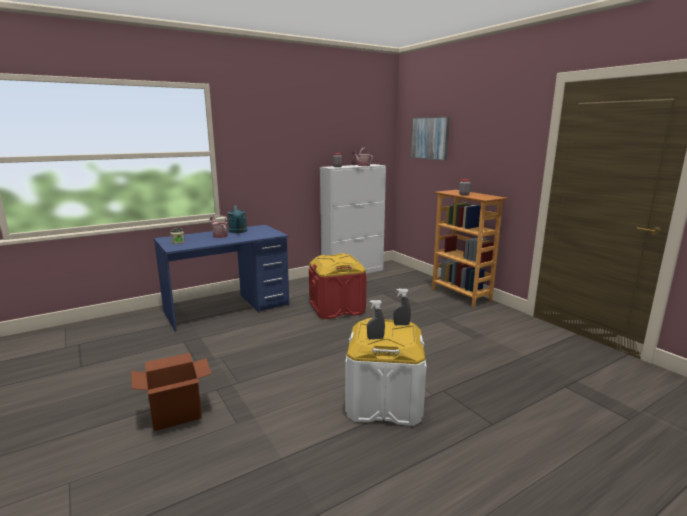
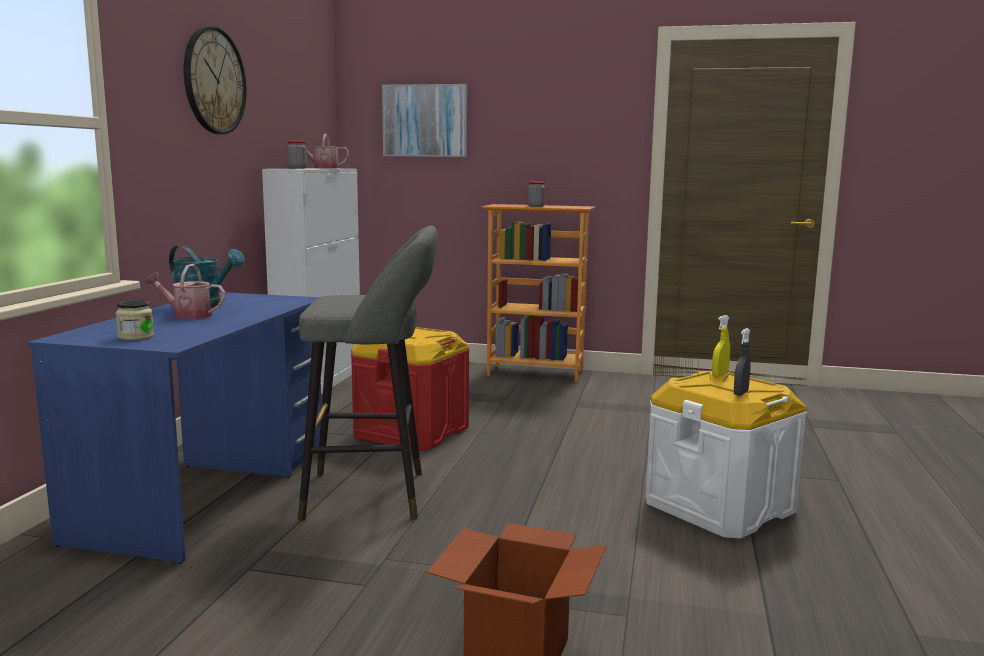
camera: 45 degrees left, 5 degrees down
(267, 330) = (373, 495): none -> grey stool
(288, 127) = (214, 81): none -> wall clock
(401, 325) = (719, 375): grey spray bottle -> yellow spray bottle

